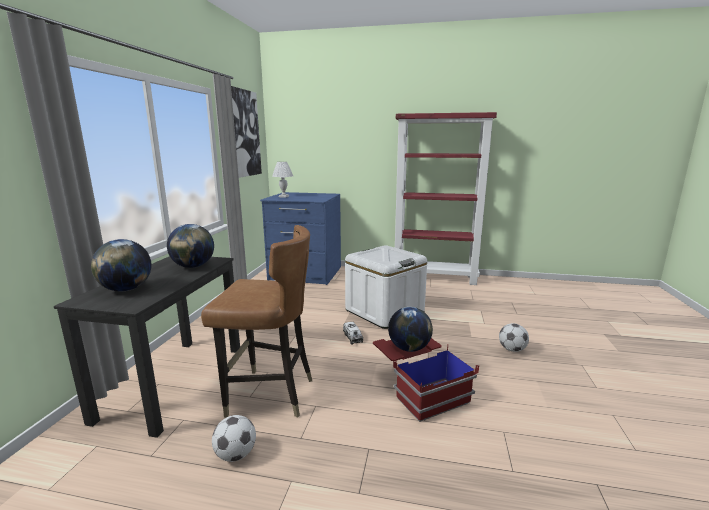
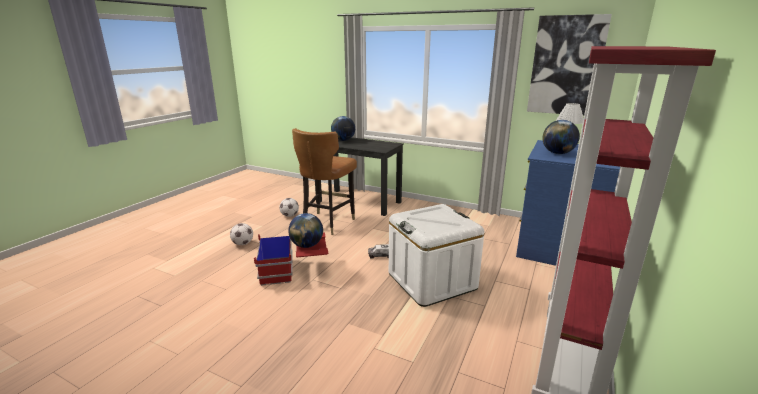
camera: 105 degrees right, 5 degrees up
(193, 266) = (371, 147): globe -> globe (557, 153)
(512, 349) = (305, 342): football -> football (243, 244)

